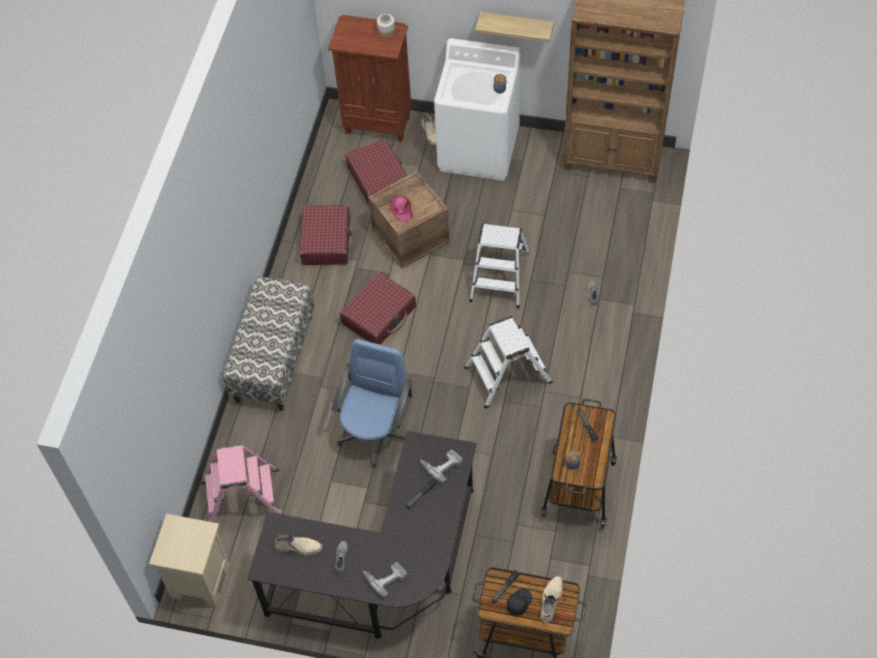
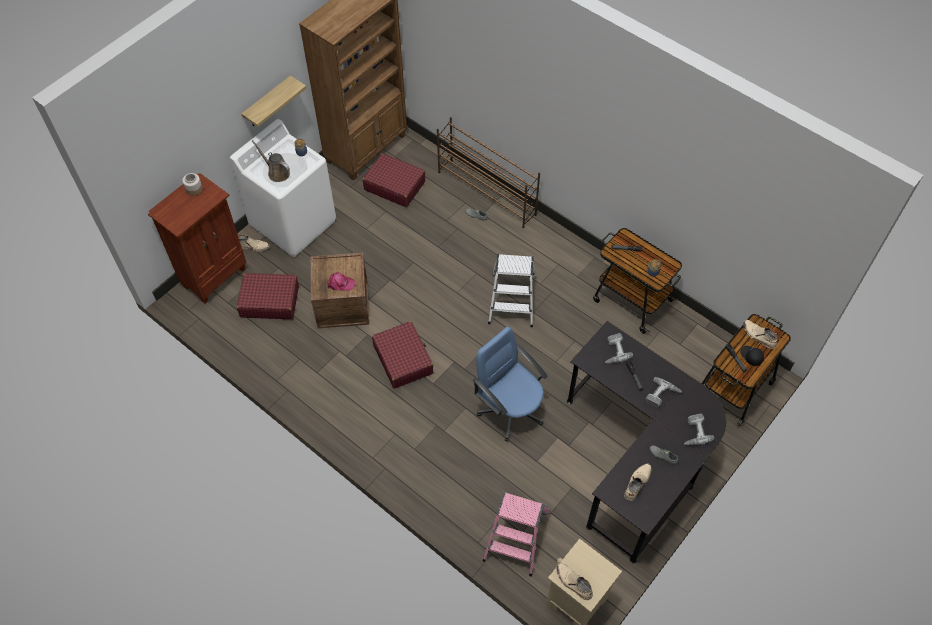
camera: 65 degrees left, 0 degrees up
(170, 537) = (573, 582): none -> beige boot
(274, 358) = (394, 454): bench -> none
(326, 241) = (304, 365): red suitcase -> red suitcase (394, 185)
(412, 530) = (662, 396): none -> power drill
(463, 84) = (277, 172): none -> brown watering can
(499, 276) = (421, 264): white step ladder -> none
(629, 290) = (486, 193): none -> brown shoe rack

